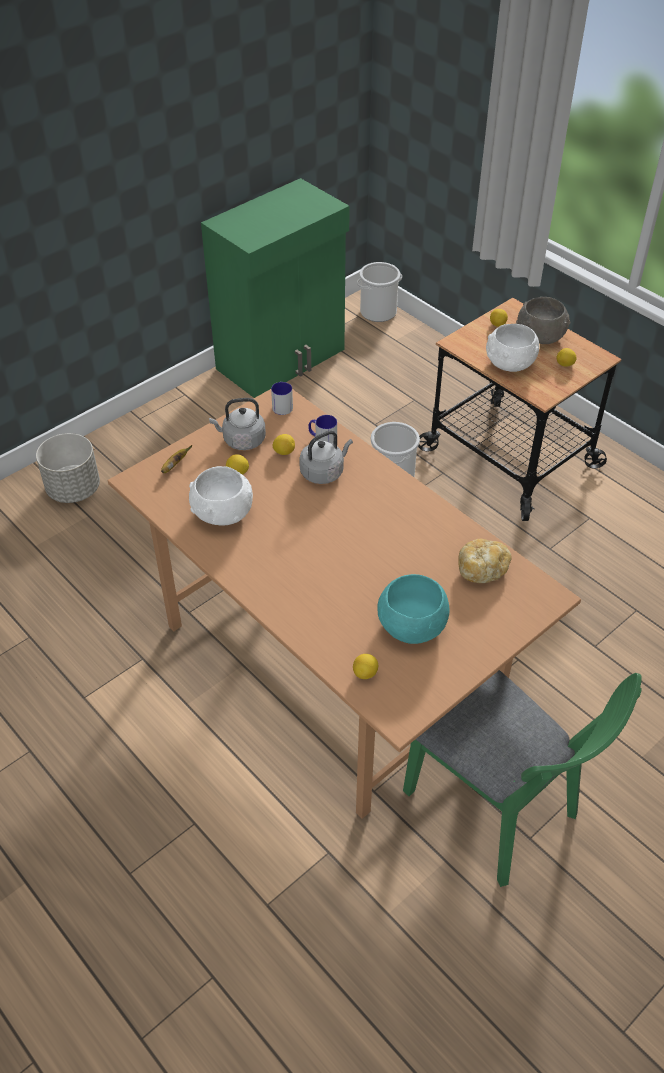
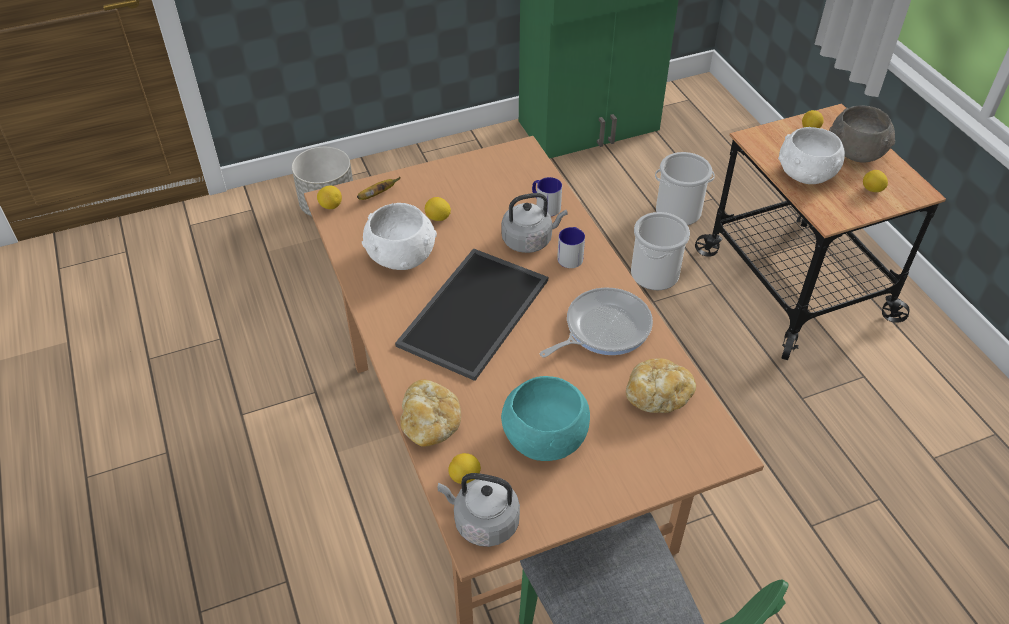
camera: 20 degrees right, 0 degrees up
(242, 440) = (459, 186): grey kettle -> grey kettle (483, 522)
(282, 405) = (520, 159): mug -> mug (571, 255)
(284, 452) = (497, 208): lemon -> lemon (330, 206)
(310, 544) = (475, 314): none -> tray
(318, 641) = (430, 424): none -> bread
(378, 311) = (712, 99): bucket -> bucket (678, 211)
(416, 528) = (603, 328): none -> frying pan

